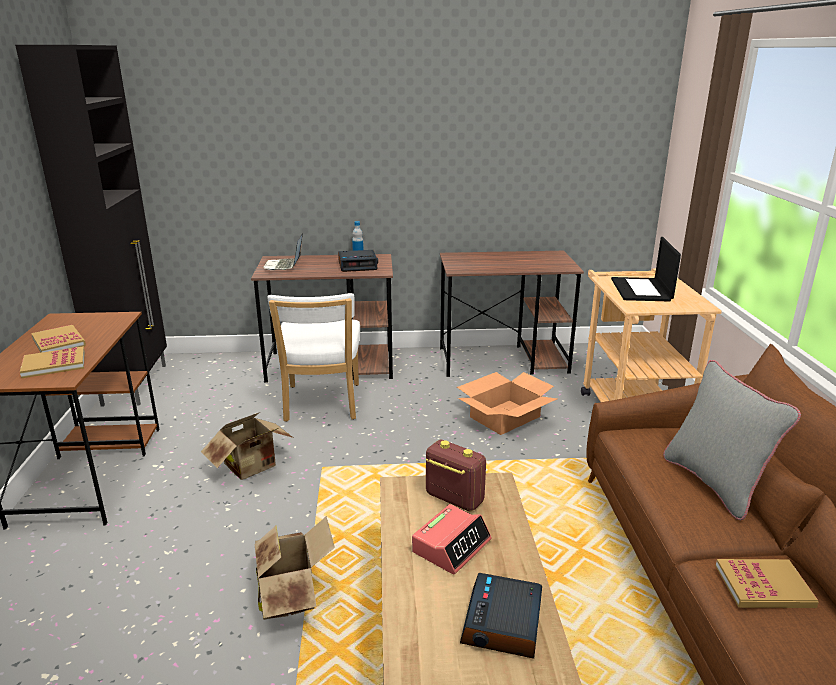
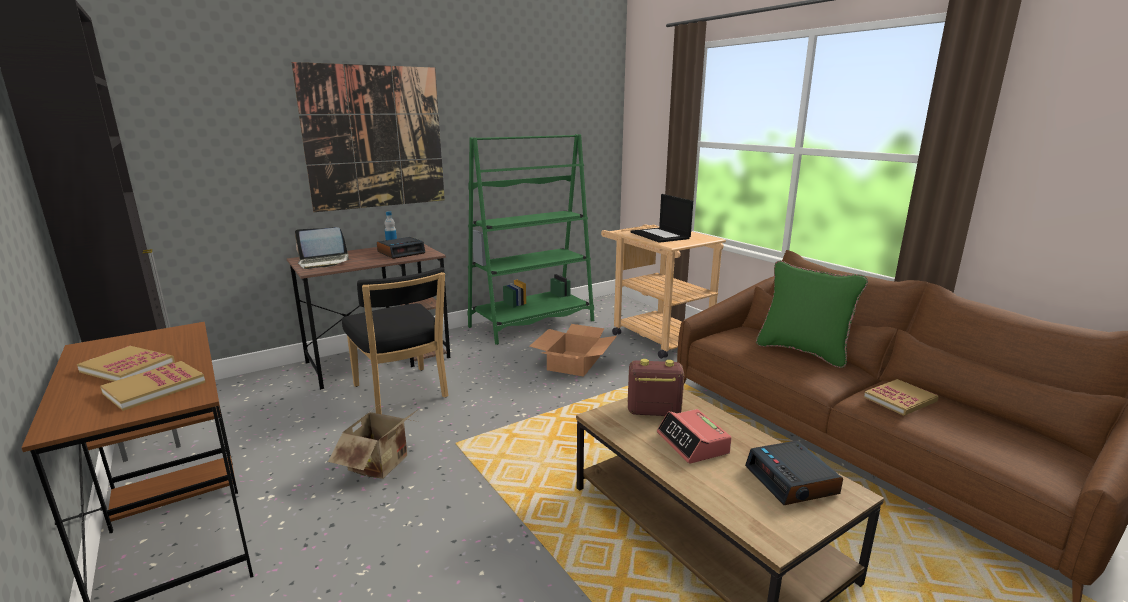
camera: 30 degrees left, 5 degrees down
(284, 266) = (324, 262): laptop -> laptop turned 75 degrees counterclockwise
(292, 595) = (534, 556): cardboard box -> none
(321, 405) = (402, 393): white chair -> black chair
(353, 146) = (375, 138): none -> picture
(451, 546) = (693, 443): alarm clock -> alarm clock turned 150 degrees clockwise
(504, 360) = (532, 324): brown desk -> green bookcase
(714, 483) = (803, 351): grey pillow -> green pillow

